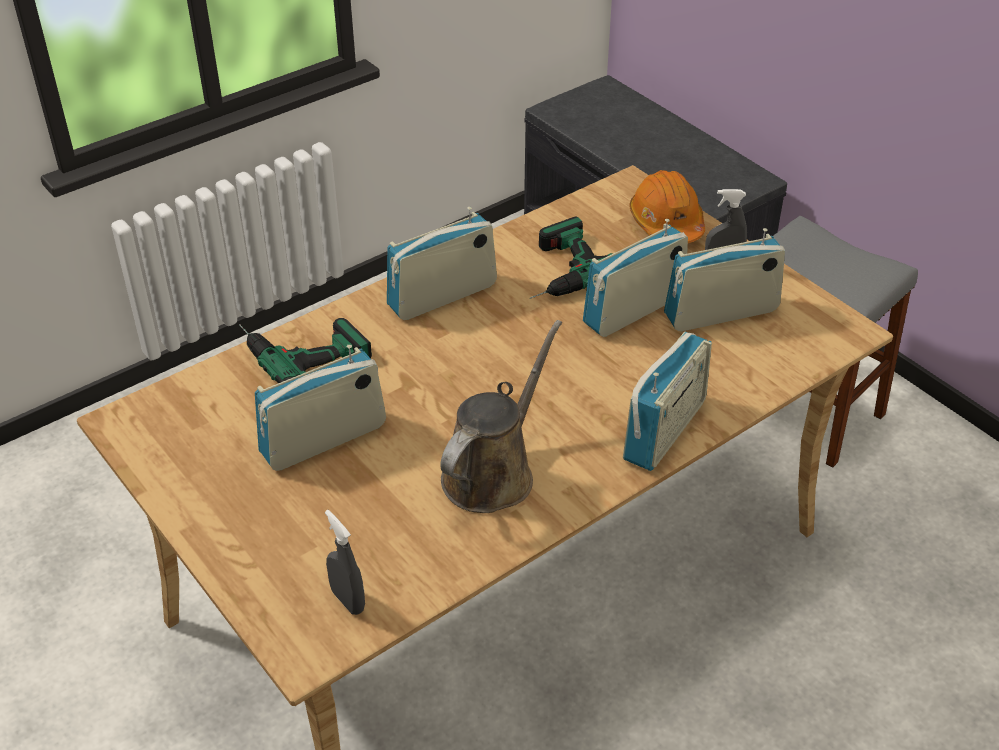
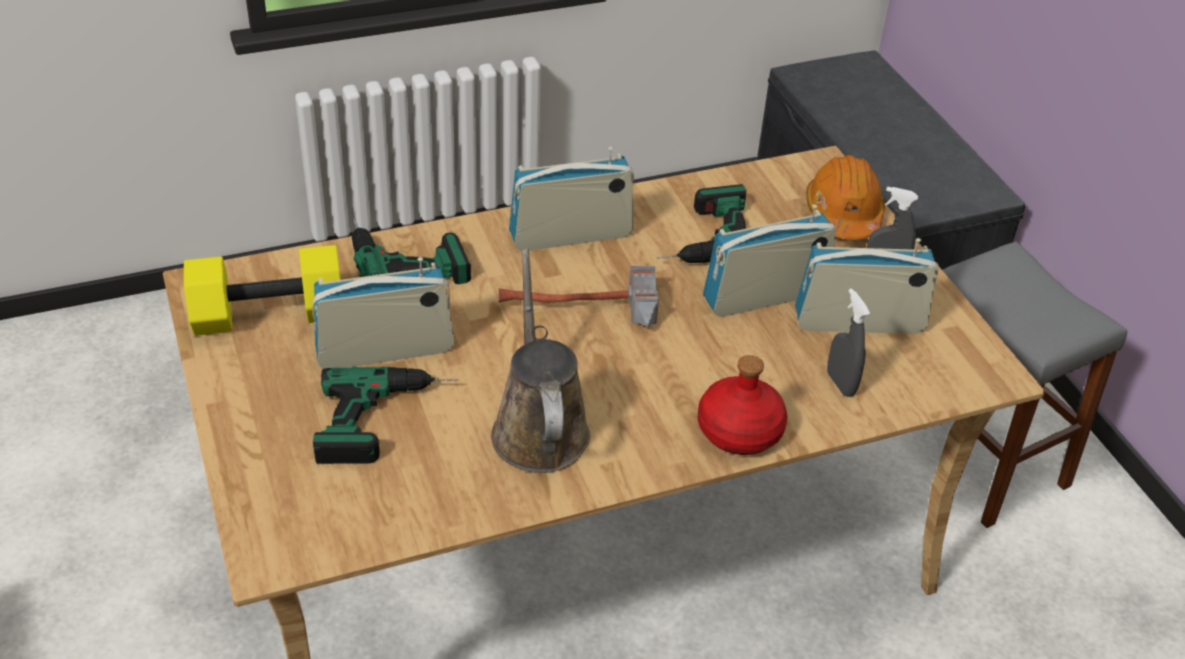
camera: 15 degrees right, 0 degrees up
(199, 436) = (268, 317): none -> yellow dumbbell
(348, 600) = (333, 516): grey spray bottle -> grey spray bottle (840, 384)
(356, 501) = (388, 420): none -> power drill
(480, 364) = (577, 313): none -> hammer
(493, 473) = (538, 427): brown watering can -> brown watering can turned 60 degrees counterclockwise
(664, 431) = (739, 430): radio -> red bottle

